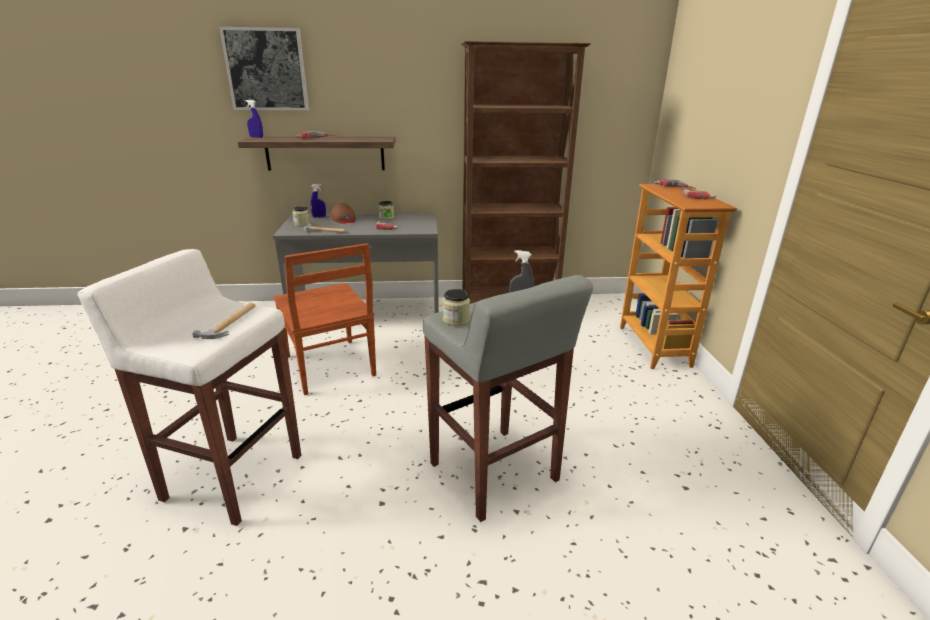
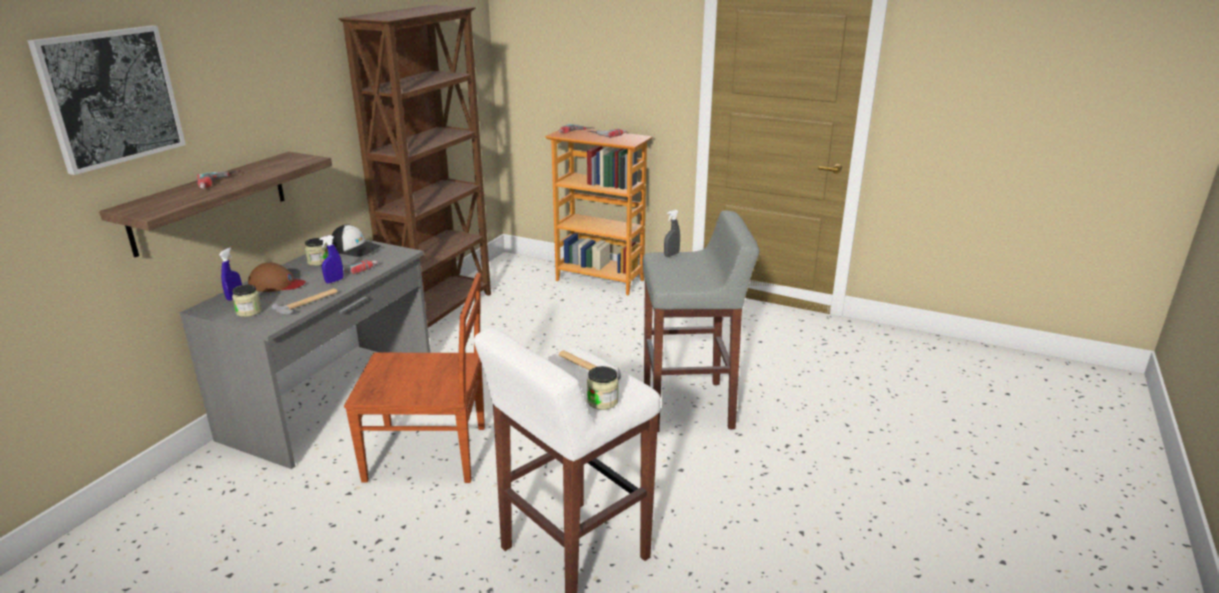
camera: 60 degrees left, 0 degrees up
(256, 137) = (131, 208): blue spray bottle -> blue spray bottle (334, 281)
(417, 219) = (355, 248): none -> cap
(456, 320) = (678, 281): jar -> jar (602, 401)

